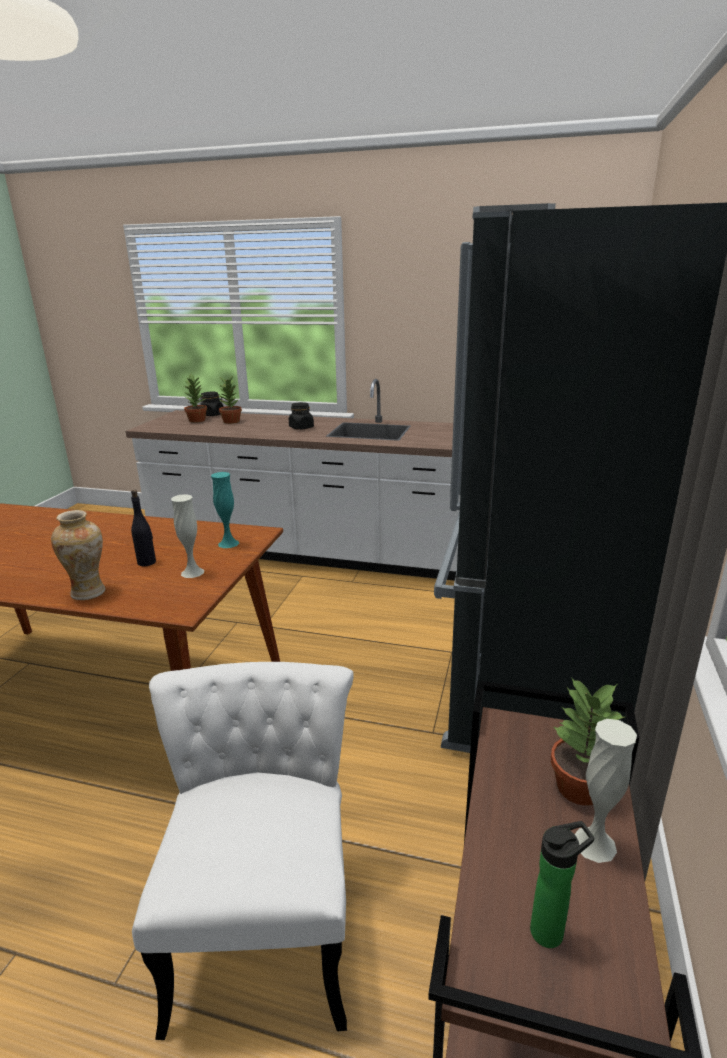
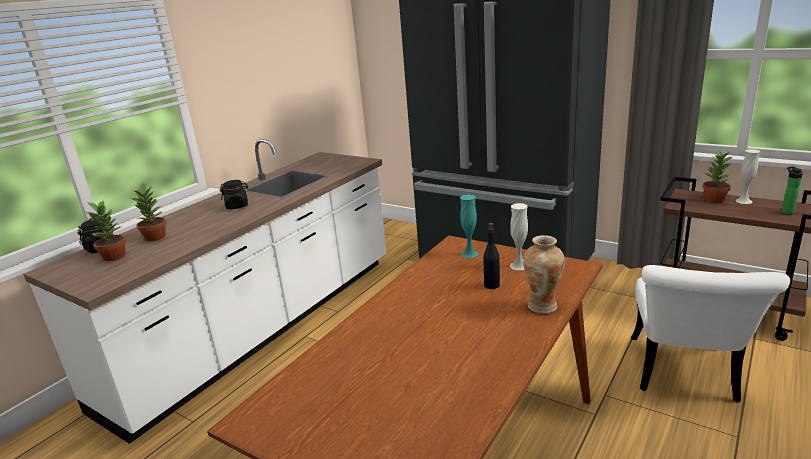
camera: 70 degrees left, 0 degrees up
(265, 918) = (684, 376): white chair -> white chair turned 90 degrees counterclockwise

